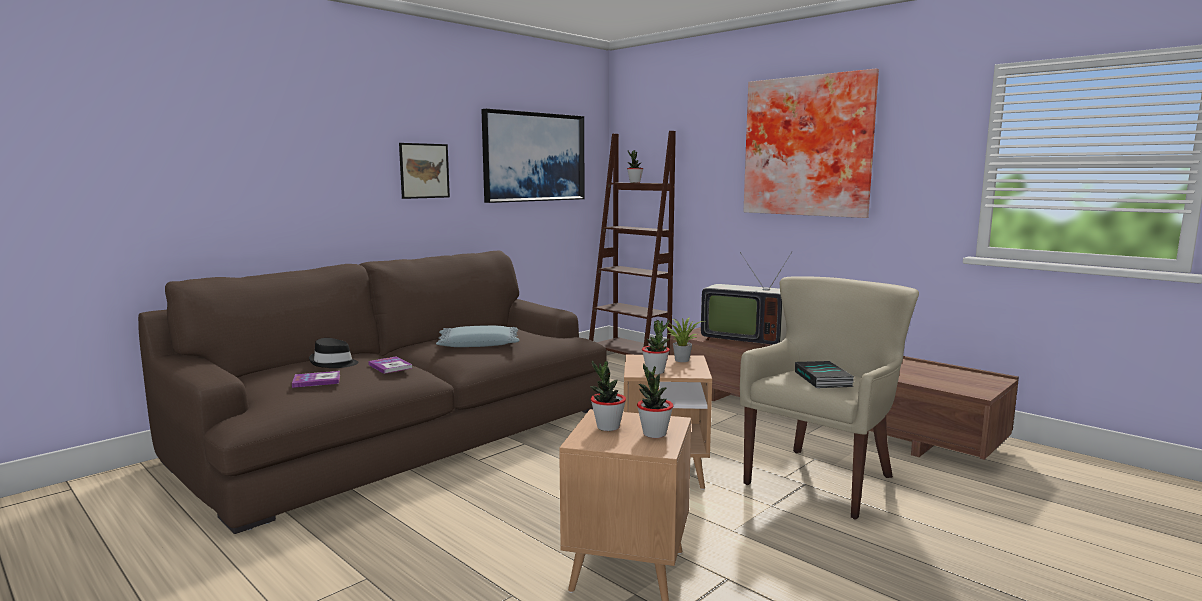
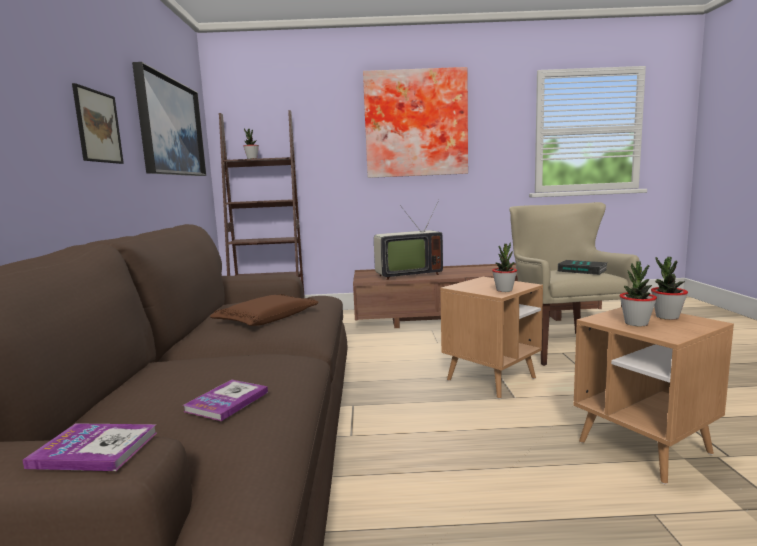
camera: 45 degrees left, 0 degrees up
(333, 363) = (175, 379): black hat -> none
(390, 366) = (261, 358): book -> book (94, 449)
(478, 343) = (267, 316): blue pillow -> brown pillow
(681, 359) = (484, 281): potted plant -> none

